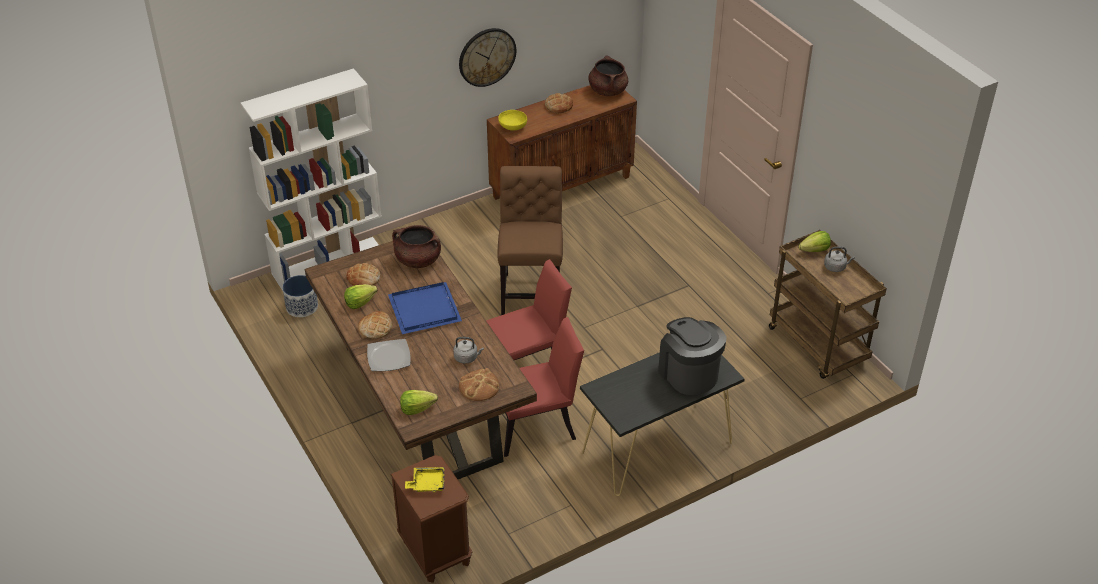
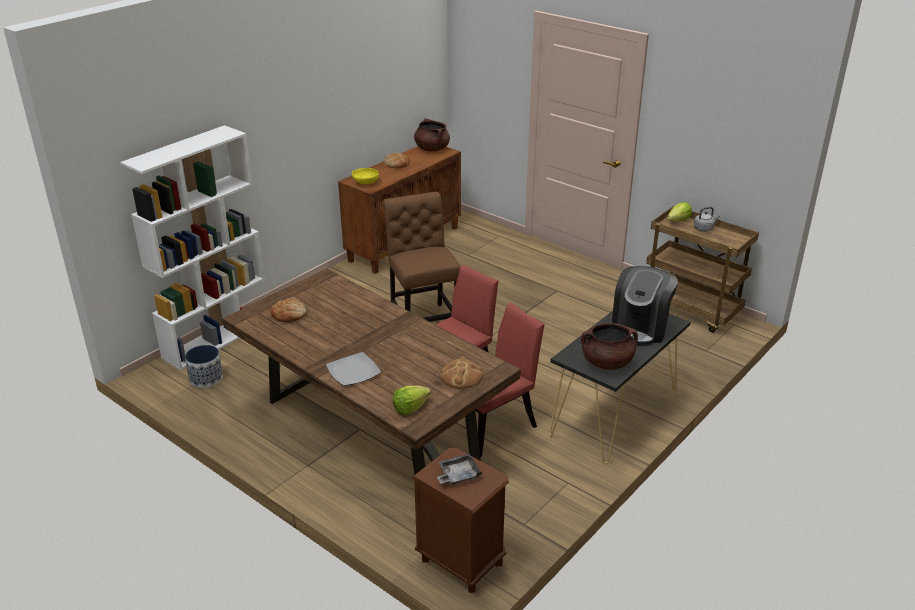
camera: 20 degrees left, 10 degrees down
(360, 303) = (296, 334): lettuce -> none
(375, 328) = (325, 350): bread -> none
(418, 260) = (335, 290): brown cooking pot -> brown cooking pot (607, 363)
(426, 310) = (367, 326): blue tray -> none
(427, 484) = (458, 475): yellow tray -> grey tray
(467, 357) = (433, 355): grey kettle -> none
(487, 57) = (334, 117): wall clock -> none
(688, 373) = (640, 328): coffee machine -> coffee machine turned 105 degrees counterclockwise

